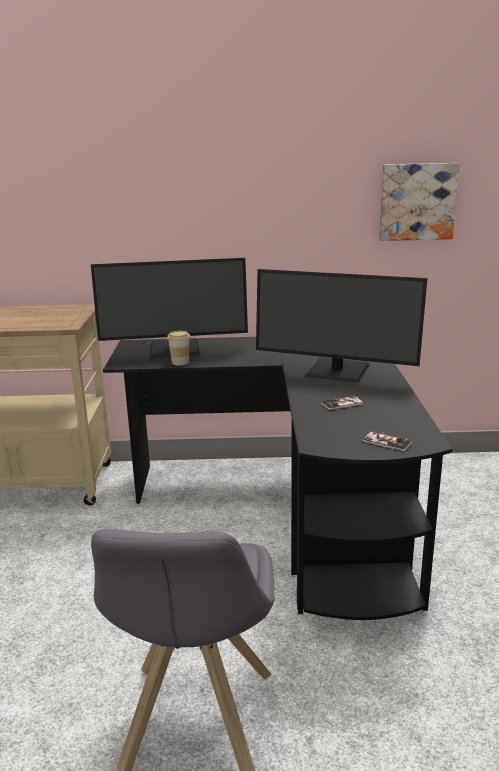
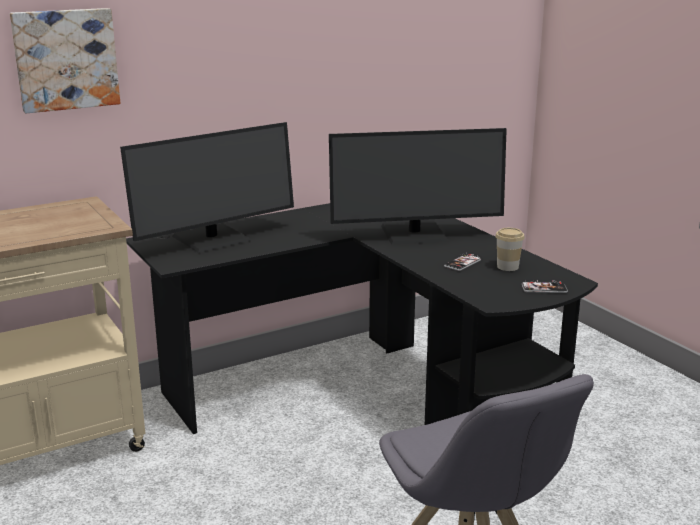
camera: 30 degrees left, 0 degrees up
(180, 362) = (241, 252): cup -> cup (507, 267)
(417, 201) = (427, 48): picture -> picture (65, 59)

